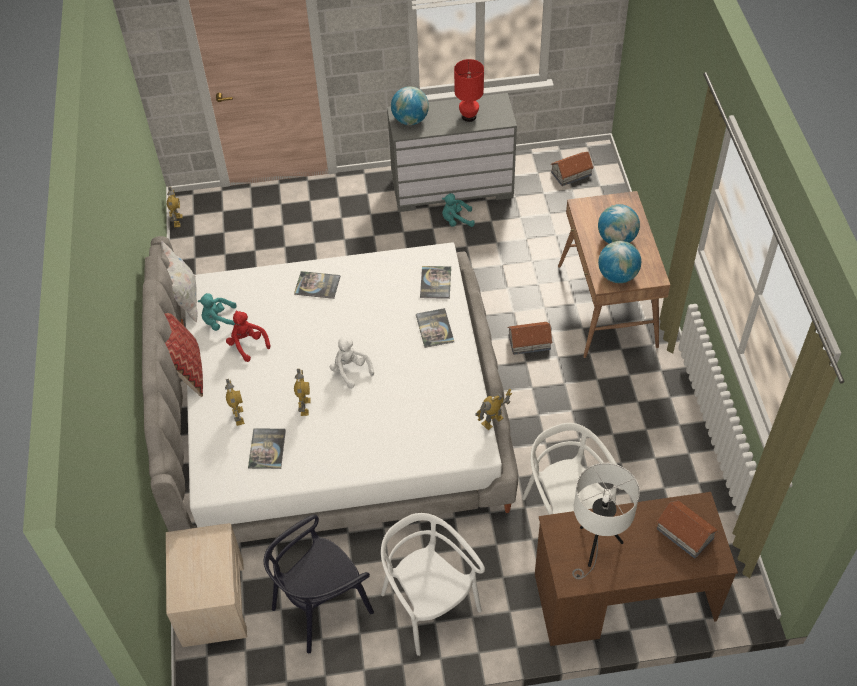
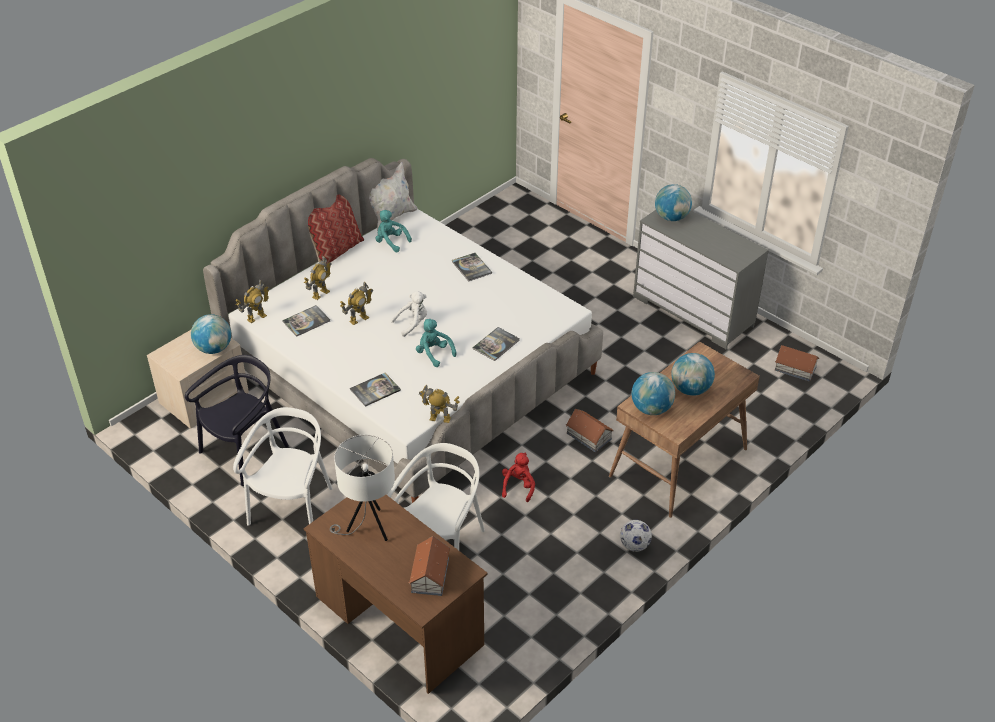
camera: 50 degrees right, 10 degrees down
(177, 221) = (495, 200): toy robot -> toy robot (256, 317)
(215, 548) = (214, 348): none -> globe
(247, 344) = (385, 265): red plush toy -> red plush toy (518, 487)
(321, 606) = (245, 452): black chair -> black chair turned 120 degrees clockwise
(350, 370) = (412, 323): white plush toy -> white plush toy turned 45 degrees clockwise
(435, 283) = (540, 322): book -> book (375, 390)
(456, 220) = (663, 331): turquoise plush toy -> turquoise plush toy (434, 354)
(468, 116) = (714, 243): red table lamp -> none
(667, 388) = (634, 545): none -> football

